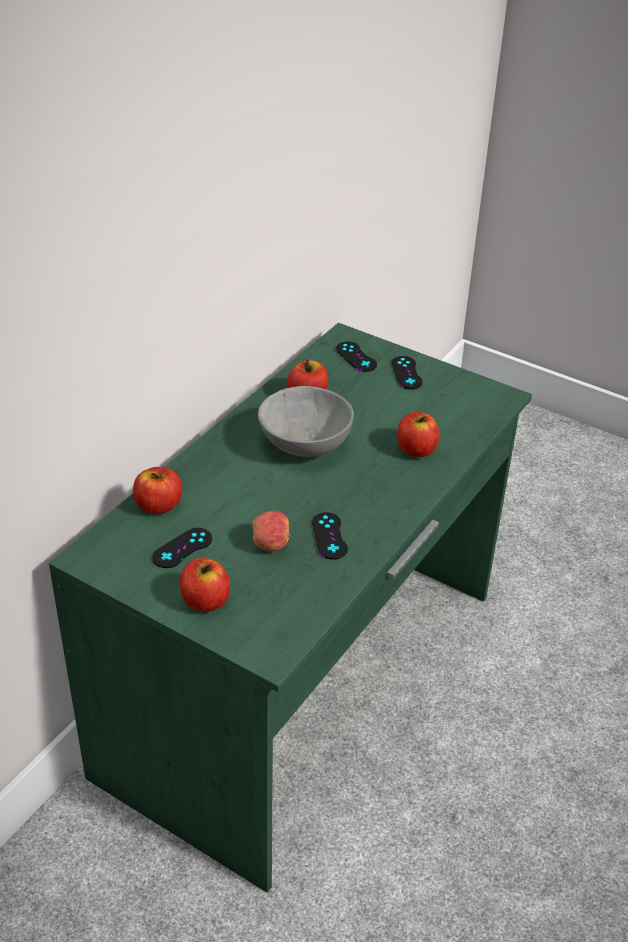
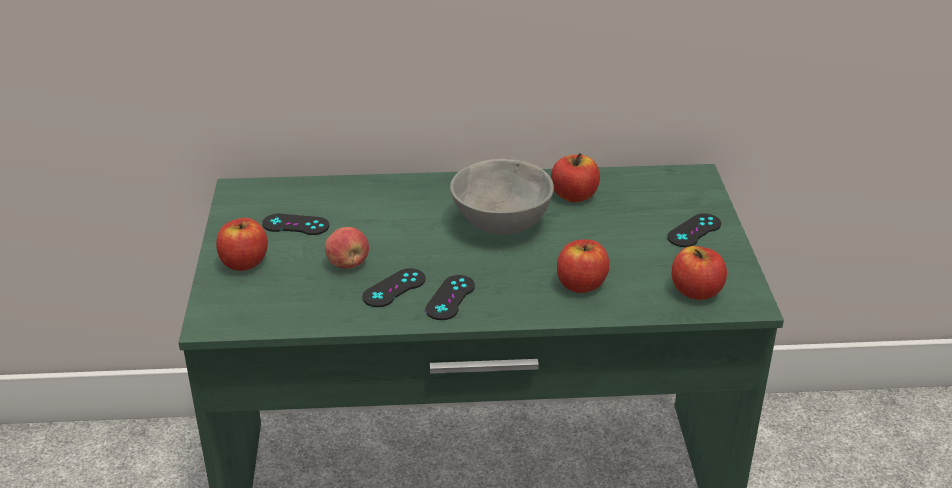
camera: 55 degrees right, 5 degrees down
(158, 505) = (334, 192): apple -> apple (696, 291)
(356, 357) = (674, 194): black game controller -> black game controller (450, 298)

